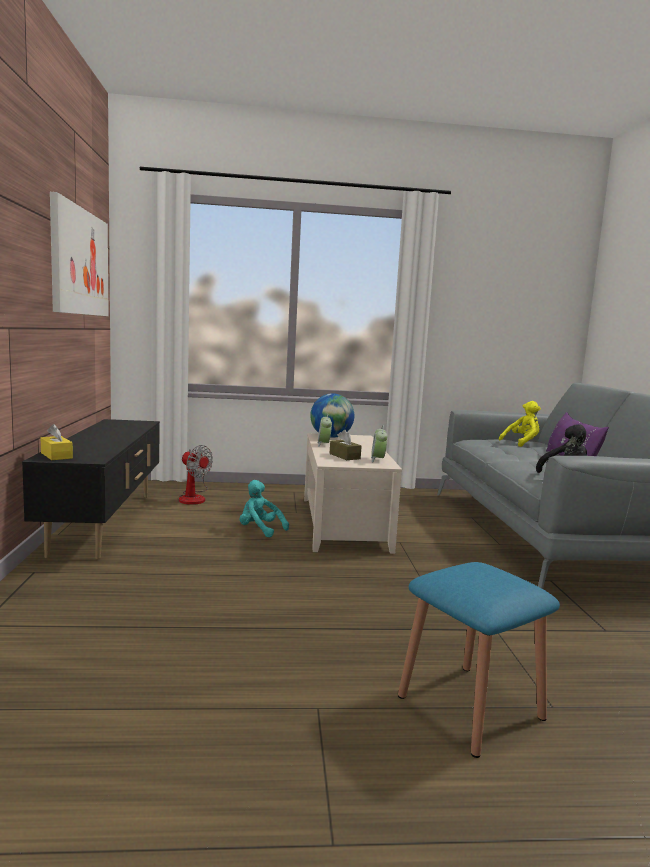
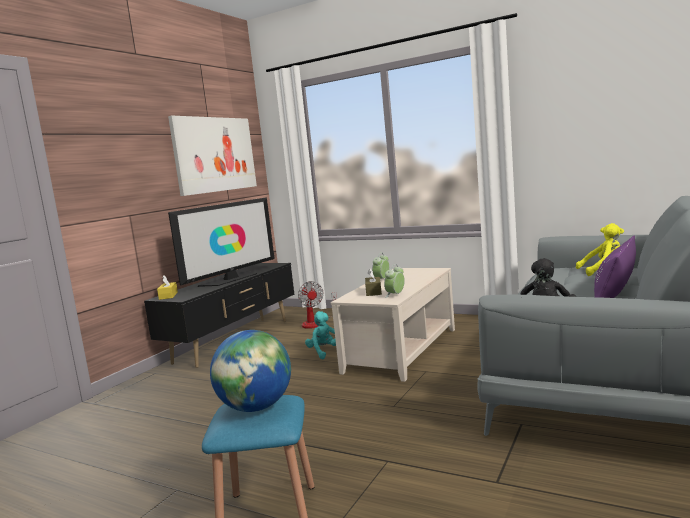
camera: 35 degrees right, 0 degrees up
(114, 437) = (231, 279): none -> television
(331, 437) = (405, 271): globe -> globe (256, 407)

